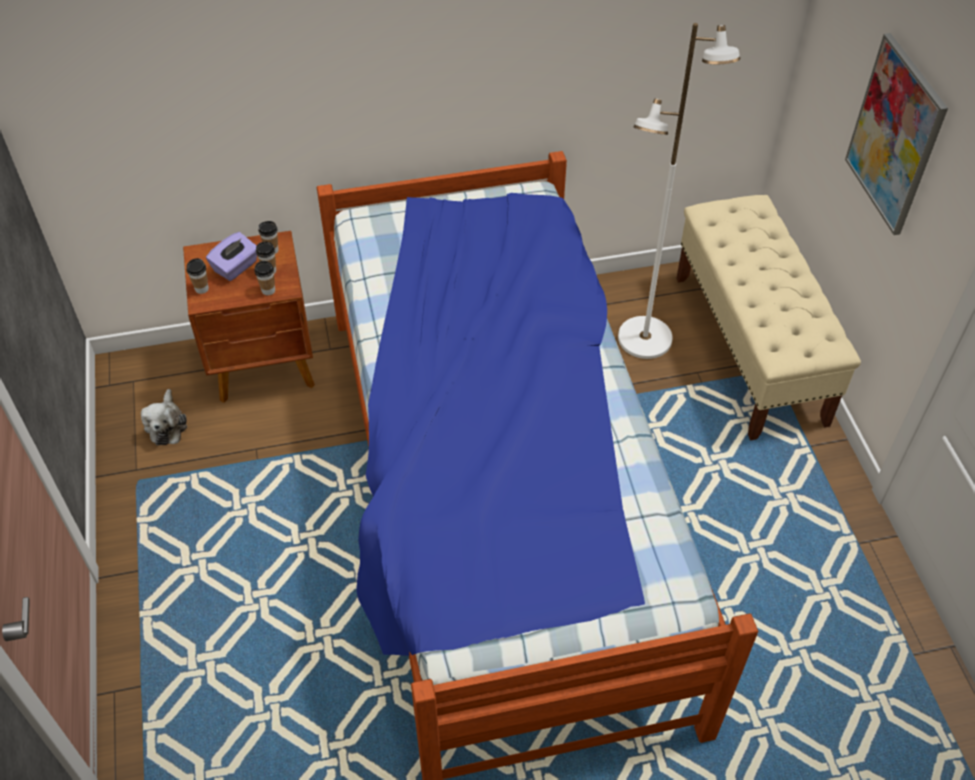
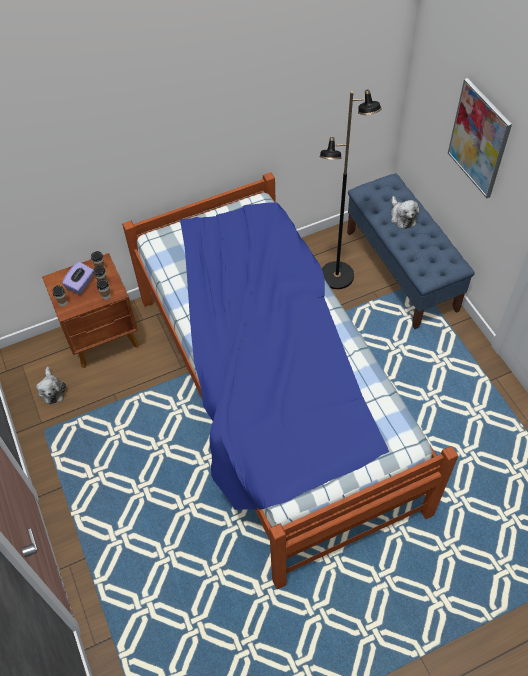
camera: 10 degrees left, 5 degrees up
(645, 339) = (337, 276): white floor lamp -> black floor lamp
(749, 349) = (401, 271): beige bench -> blue bench
(761, 258) = (402, 217): none -> plush toy

